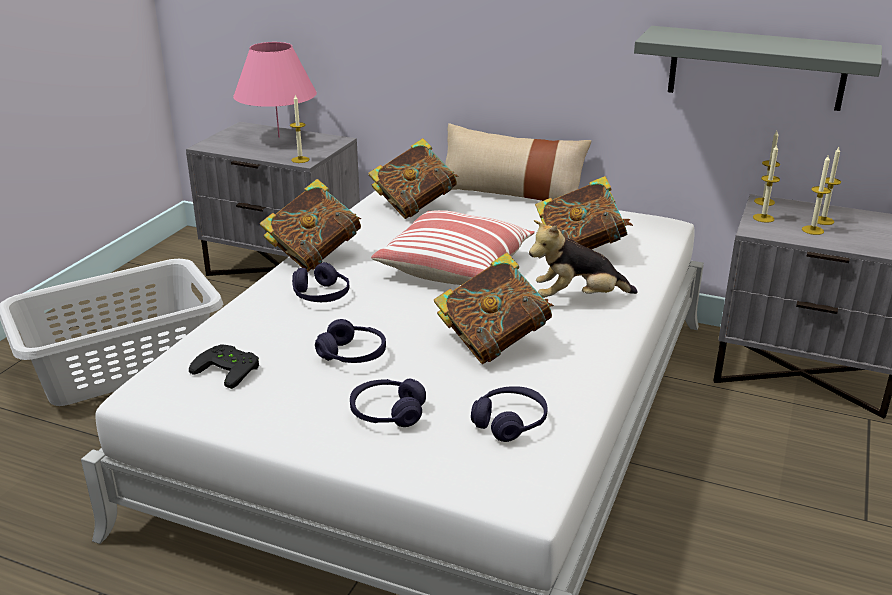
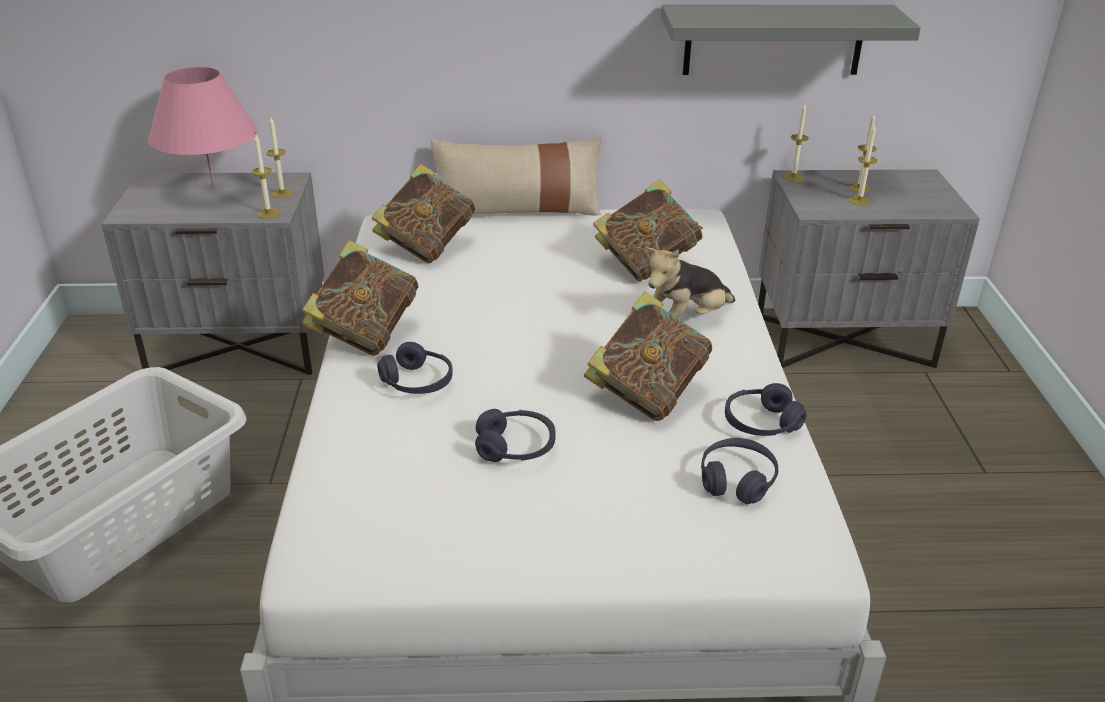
camera: 25 degrees left, 5 degrees up
(230, 368) = (388, 503): black game controller -> none
(387, 413) = (609, 506): purple headphones -> purple headphones (761, 423)
(455, 266) = (534, 311): pillow -> none
(763, 218) = (808, 195): candle -> candle (282, 193)

